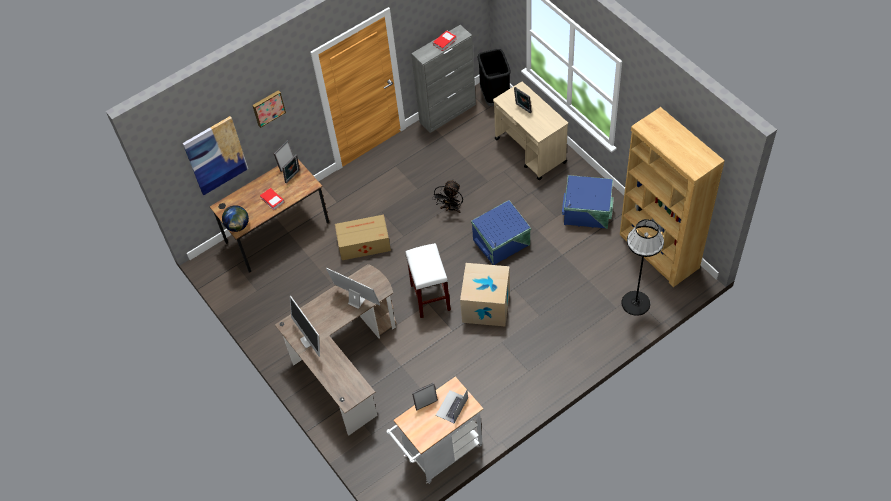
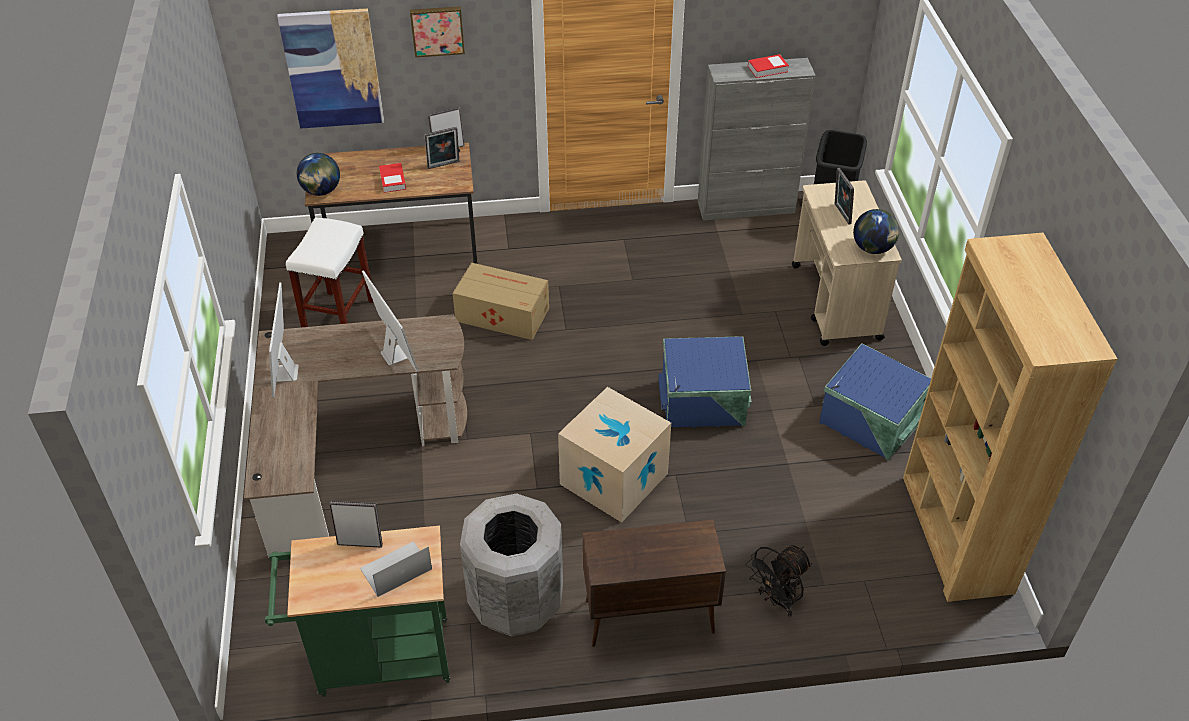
camera: 25 degrees right, 10 degrees down
(431, 298) = (540, 428): white stool -> white stool (339, 318)
(439, 453) = (375, 659): white cart -> green cart
(450, 209) = (660, 325): black fan -> black fan (777, 600)
(483, 391) = (516, 601): none -> grey trash can
(548, 365) = (648, 617): none -> brown cabinet
(551, 122) = (873, 248): none -> globe
(635, 303) = (863, 594): black floor lamp -> none

